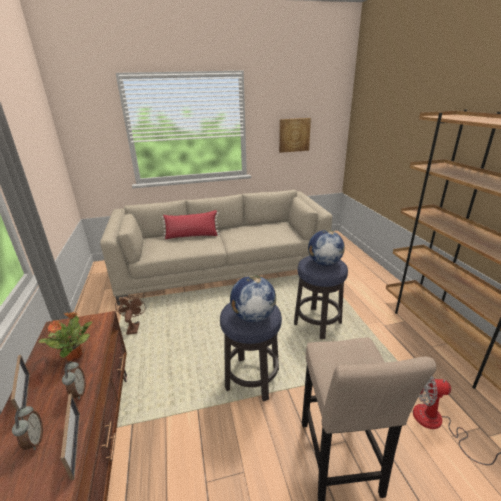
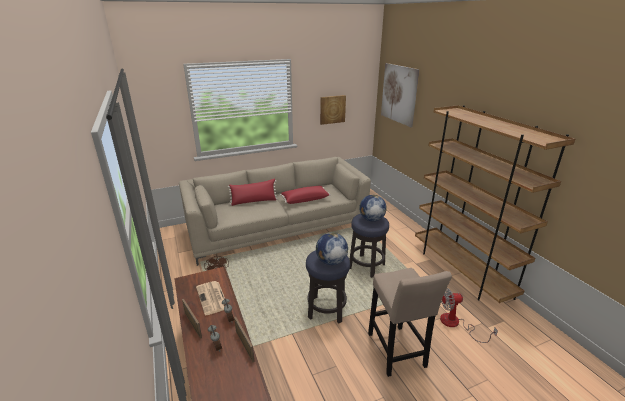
camera: 10 degrees left, 0 degrees up
(75, 355) = (212, 298): potted plant -> newspaper
(251, 236) = (305, 199): none -> red pillow
(375, 112) = (399, 94): none -> picture

